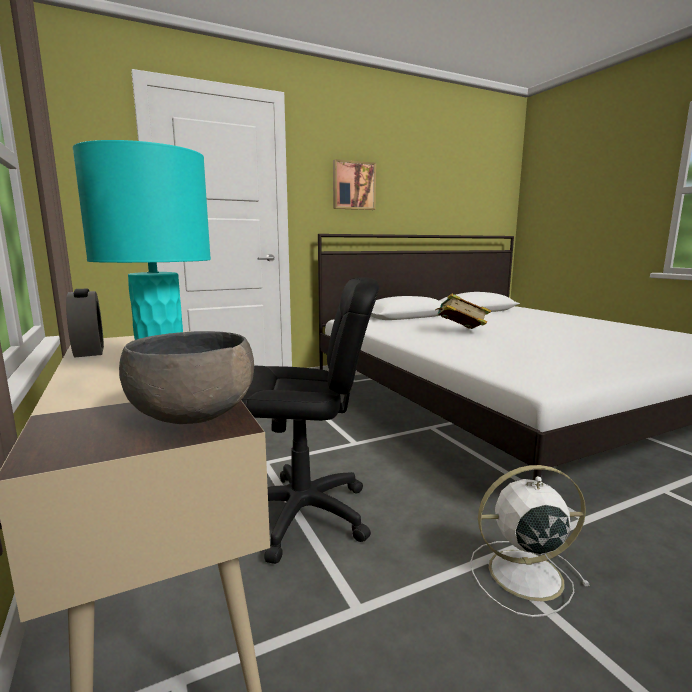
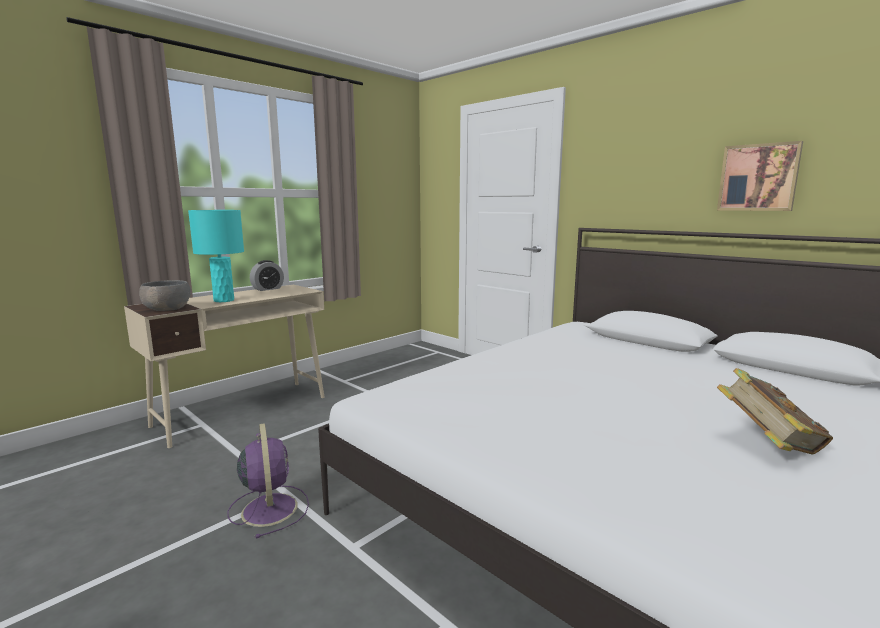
camera: 70 degrees right, 0 degrees up
(302, 514) = (325, 424): black office chair -> none
(353, 185) = (634, 171): picture -> picture (758, 177)
(460, 331) = (581, 364): book -> book (767, 445)
(522, 574) = (269, 508): white fan -> purple fan

